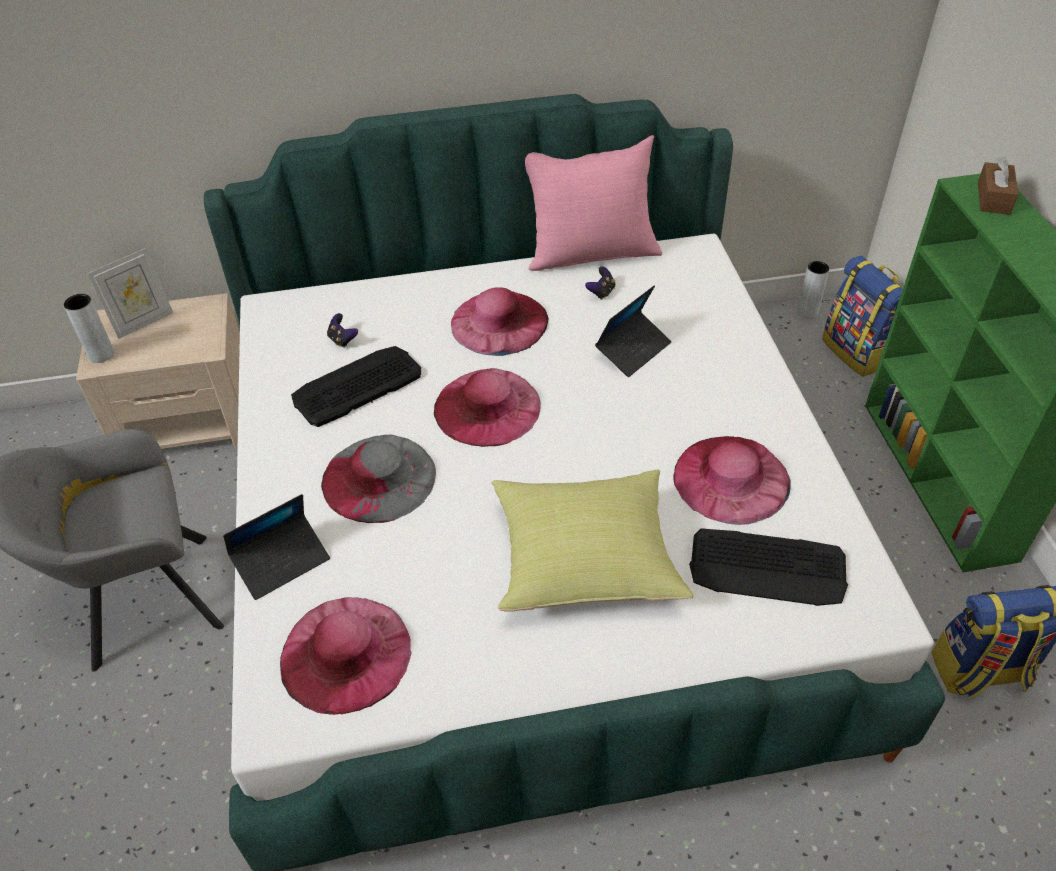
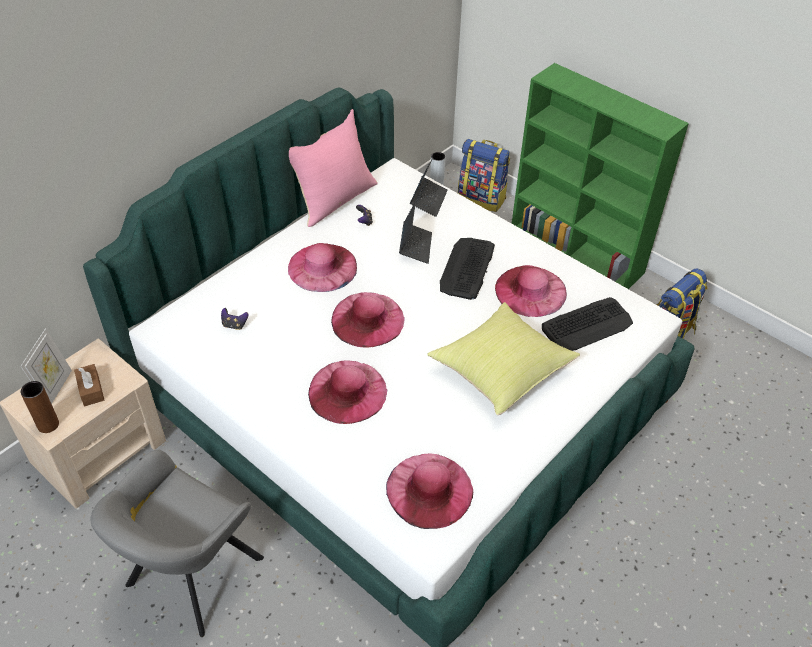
camera: 40 degrees left, 0 degrees up
(101, 354) = (48, 424): grey vase -> brown vase
(281, 561) = (341, 467): laptop -> laptop (428, 200)
(356, 386) = (275, 348): keyboard -> keyboard (467, 268)
(379, 478) = (347, 391): grey hat -> pink hat
(993, 198) = (565, 79): brown tissue box -> brown tissue box (91, 390)

